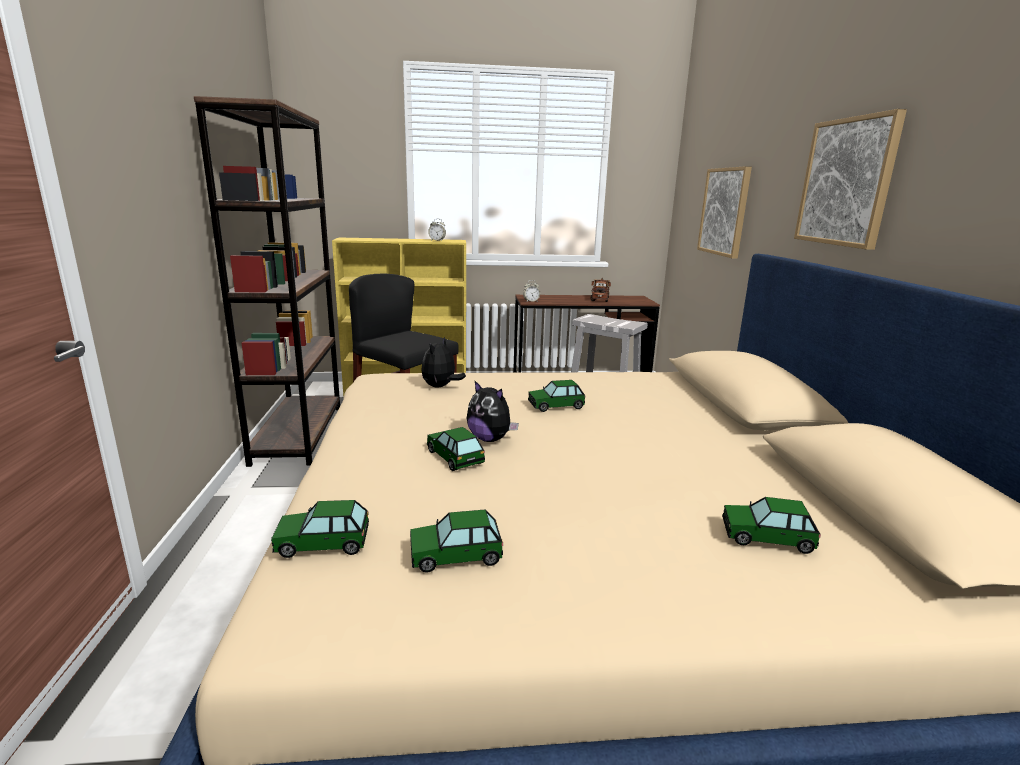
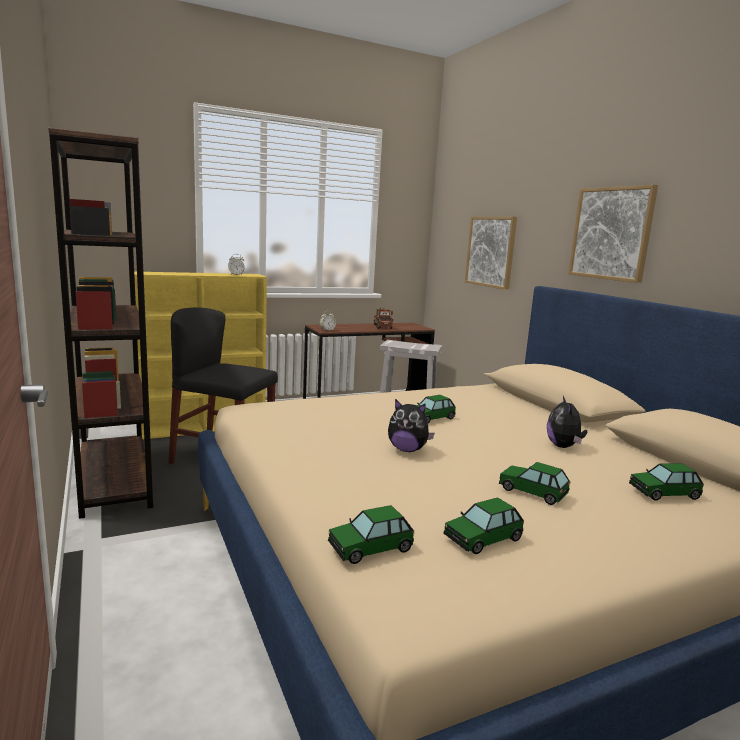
camera: 20 degrees left, 5 degrees down
(440, 387) = (320, 411): plush toy -> plush toy (563, 446)
(455, 457) = (397, 467): toy car -> toy car (532, 491)

